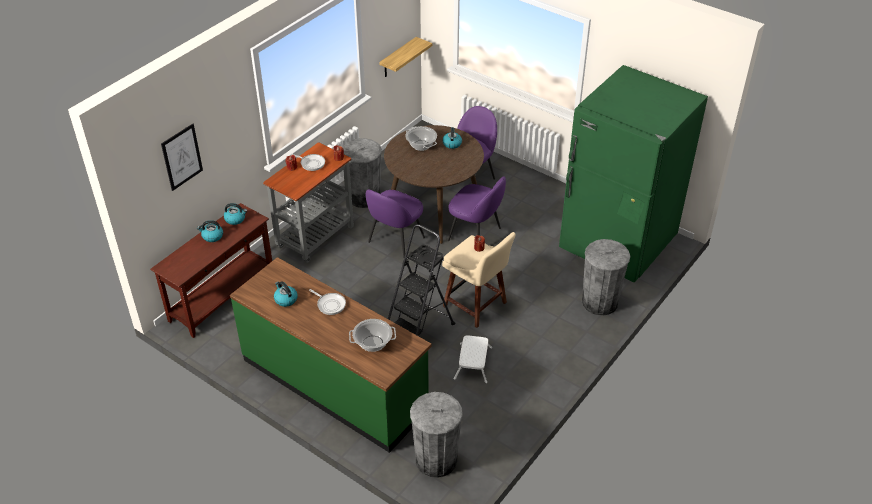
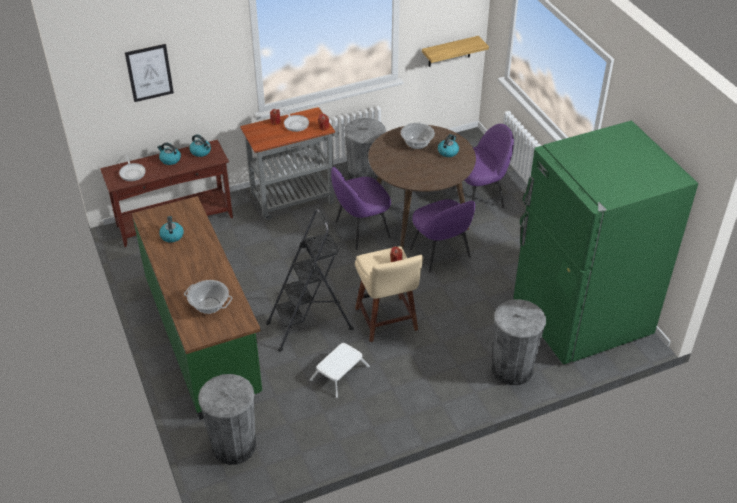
camera: 30 degrees right, 0 degrees up
(330, 304) = (204, 255): frying pan -> frying pan (132, 172)

